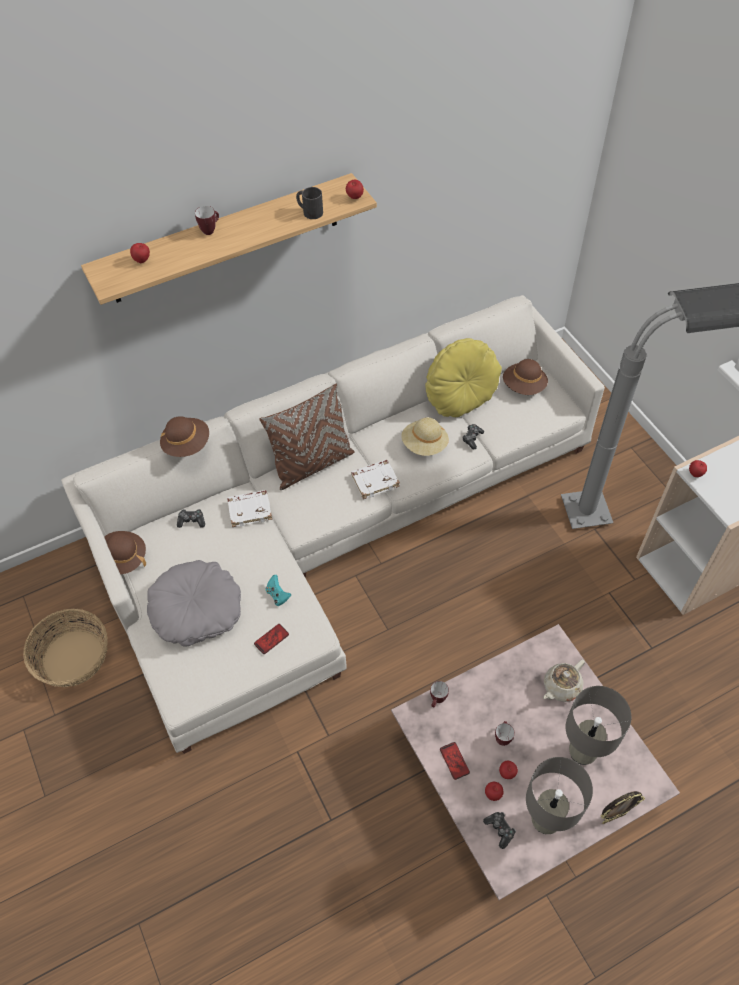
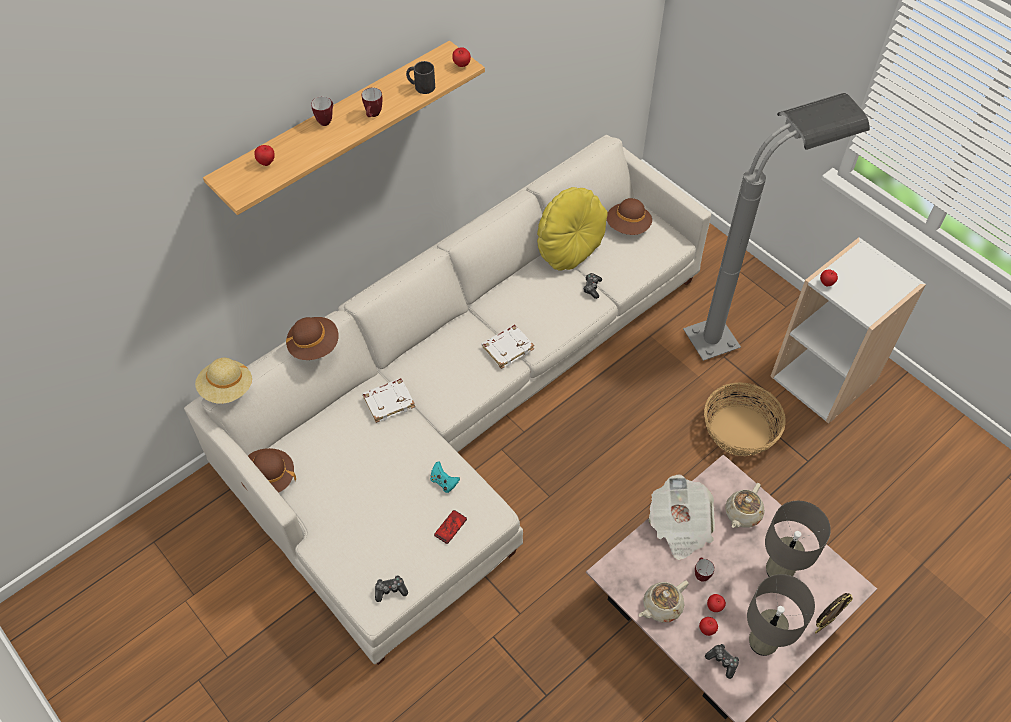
camera: 15 degrees left, 0 degrees up
(73, 658) = (229, 595): basket -> basket (739, 431)
(191, 521) = (331, 424): game controller -> game controller (390, 590)
(196, 608) = (364, 512): grey pillow -> none
(312, 464) = (438, 343): brown pillow -> none
(424, 445) = (547, 303): beige hat -> beige hat (226, 389)
(437, 701) = (628, 553): mug -> mug (373, 115)
(454, 761) = (661, 606): phone -> beige teapot
(495, 686) = (679, 526): none -> newspaper

